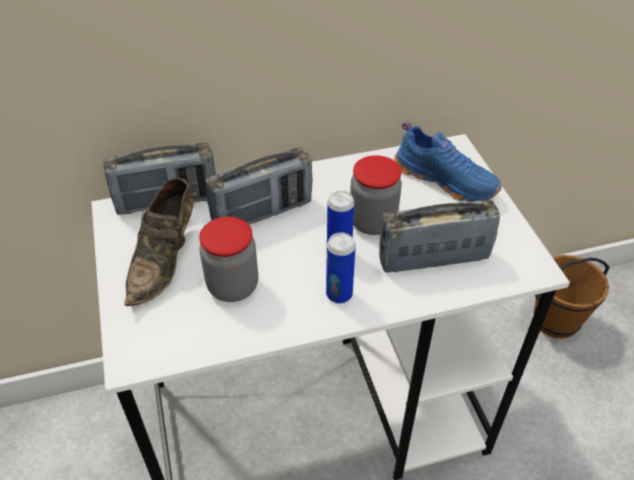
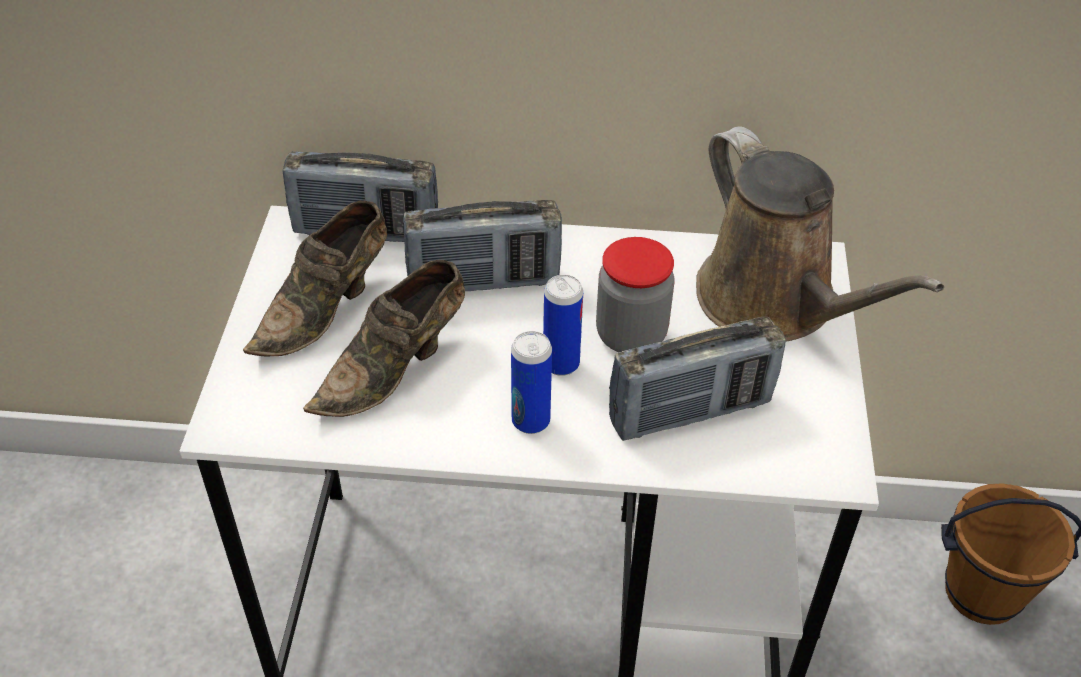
camera: 20 degrees right, 0 degrees up
(233, 286) = (395, 369): jar -> brown shoe
(433, 259) = (690, 412): radio -> radio turned 150 degrees clockwise
(446, 179) = (774, 303): blue shoe -> brown watering can

